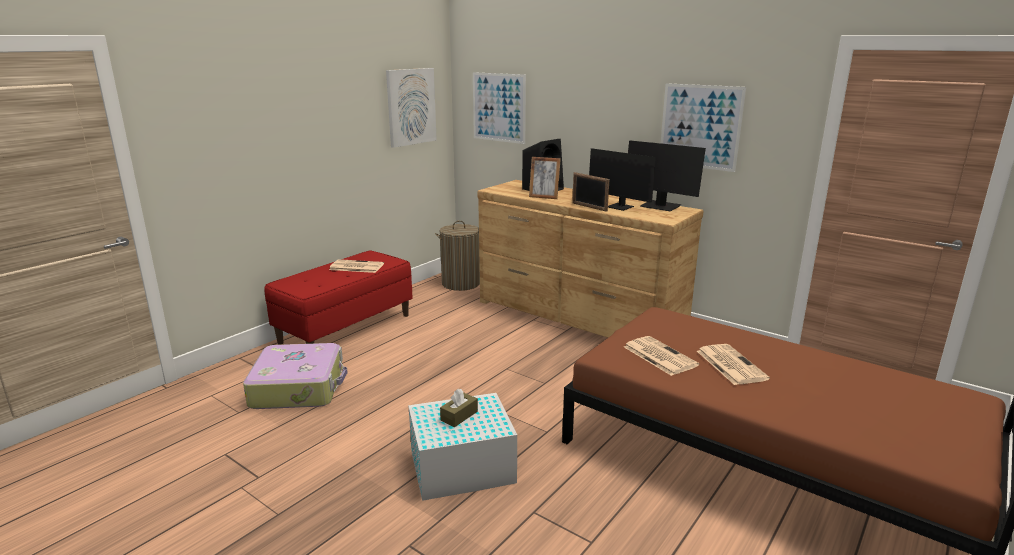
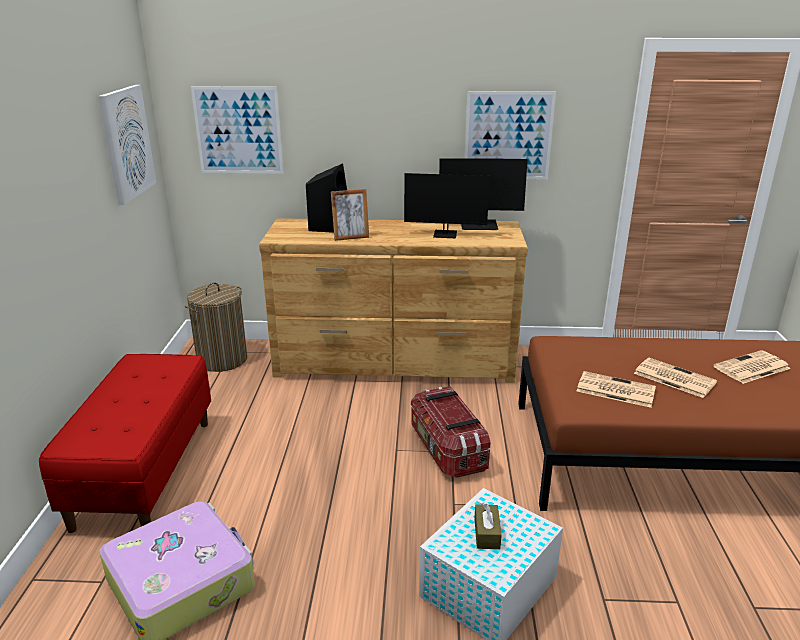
camera: 35 degrees left, 5 degrees up
(356, 267) = (143, 385): newspaper -> newspaper (751, 368)
(543, 381) = (447, 449): none -> storage box
(589, 207) = (418, 241): picture frame -> none

